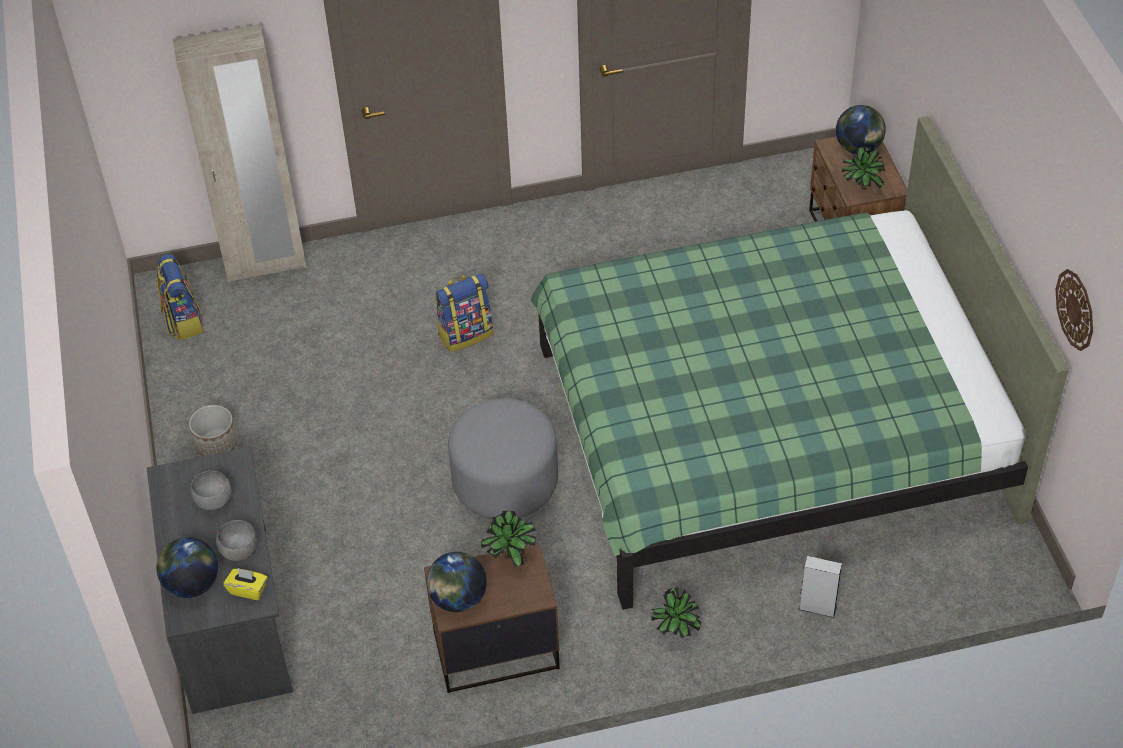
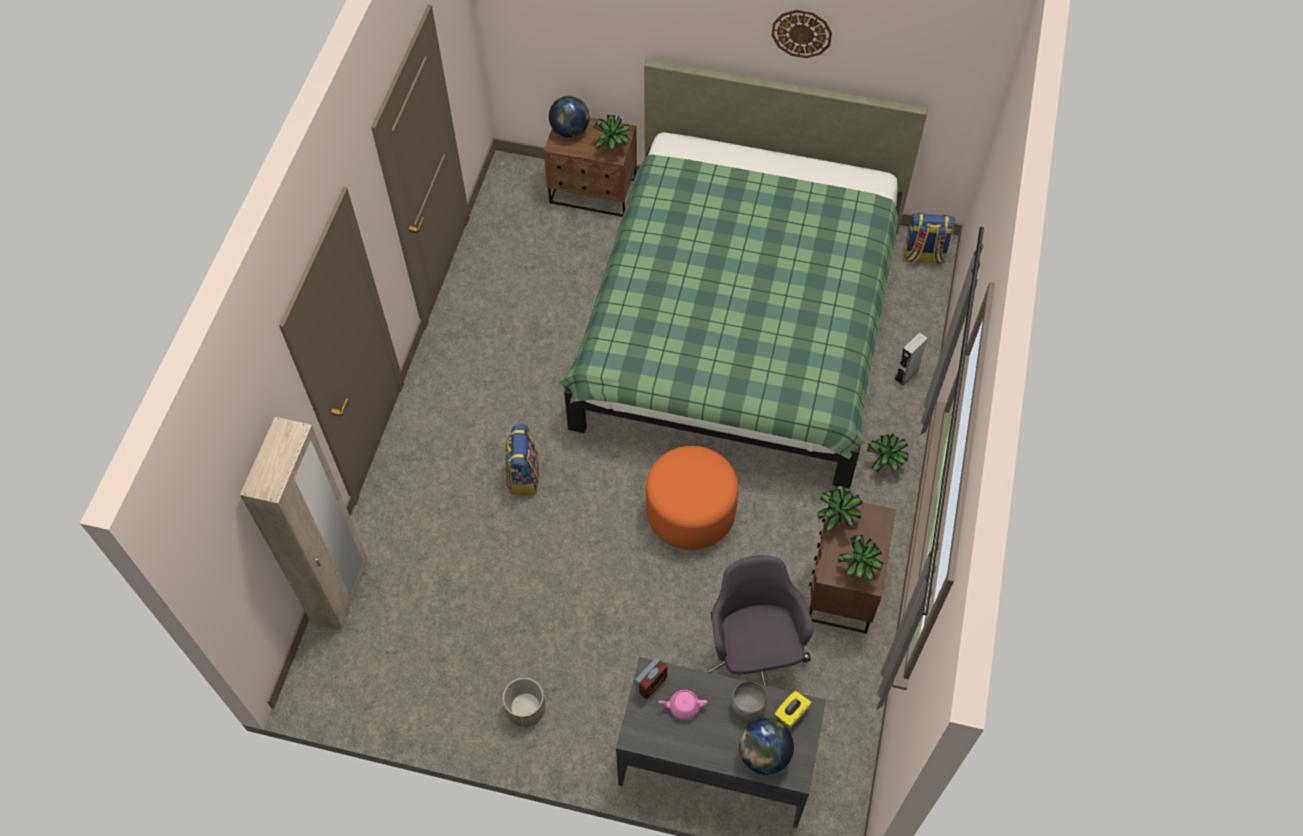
camera: 65 degrees left, 10 degrees up
(183, 321) = (363, 684): backpack -> backpack (923, 255)
(213, 501) = (683, 707): grey bowl -> pink teapot
(226, 466) = (651, 683): none -> alarm clock
(370, 601) = (753, 653): none -> grey office chair
(458, 599) = (858, 571): globe -> potted plant
(505, 482) = (691, 512): grey ottoman -> orange ottoman
(1075, 309) = (917, 69): wall clock -> wall clock (801, 33)

